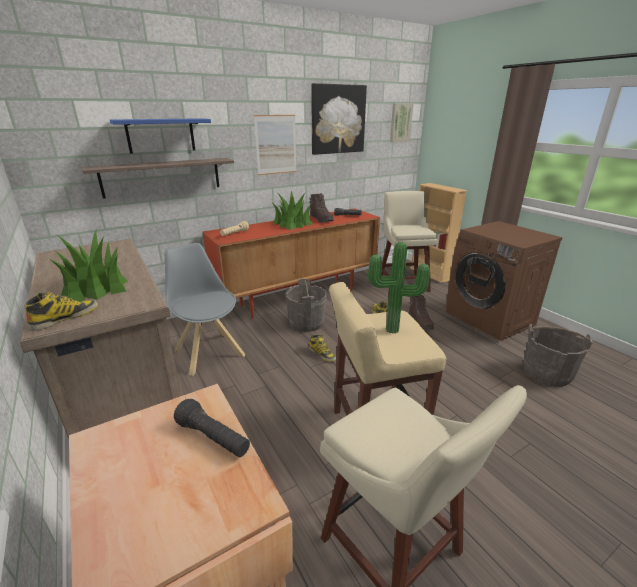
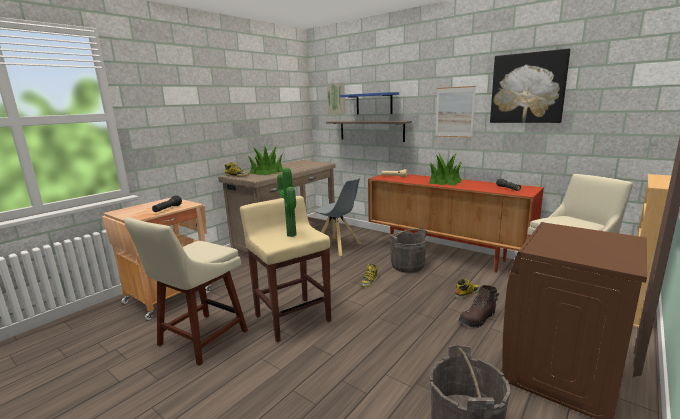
camera: 70 degrees right, 10 degrees down
(208, 352) = (338, 247): grey chair -> grey chair turned 90 degrees clockwise
(321, 219) = (475, 185): brown boot -> none
(400, 123) = (641, 88): picture -> picture (336, 98)

